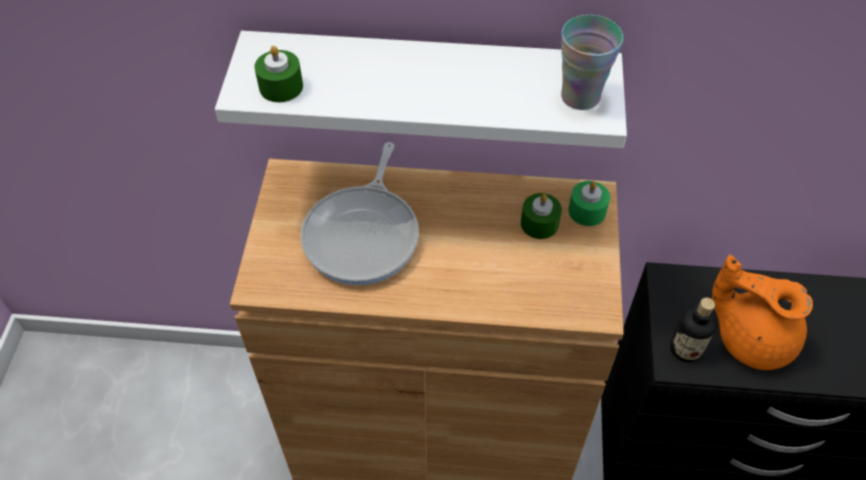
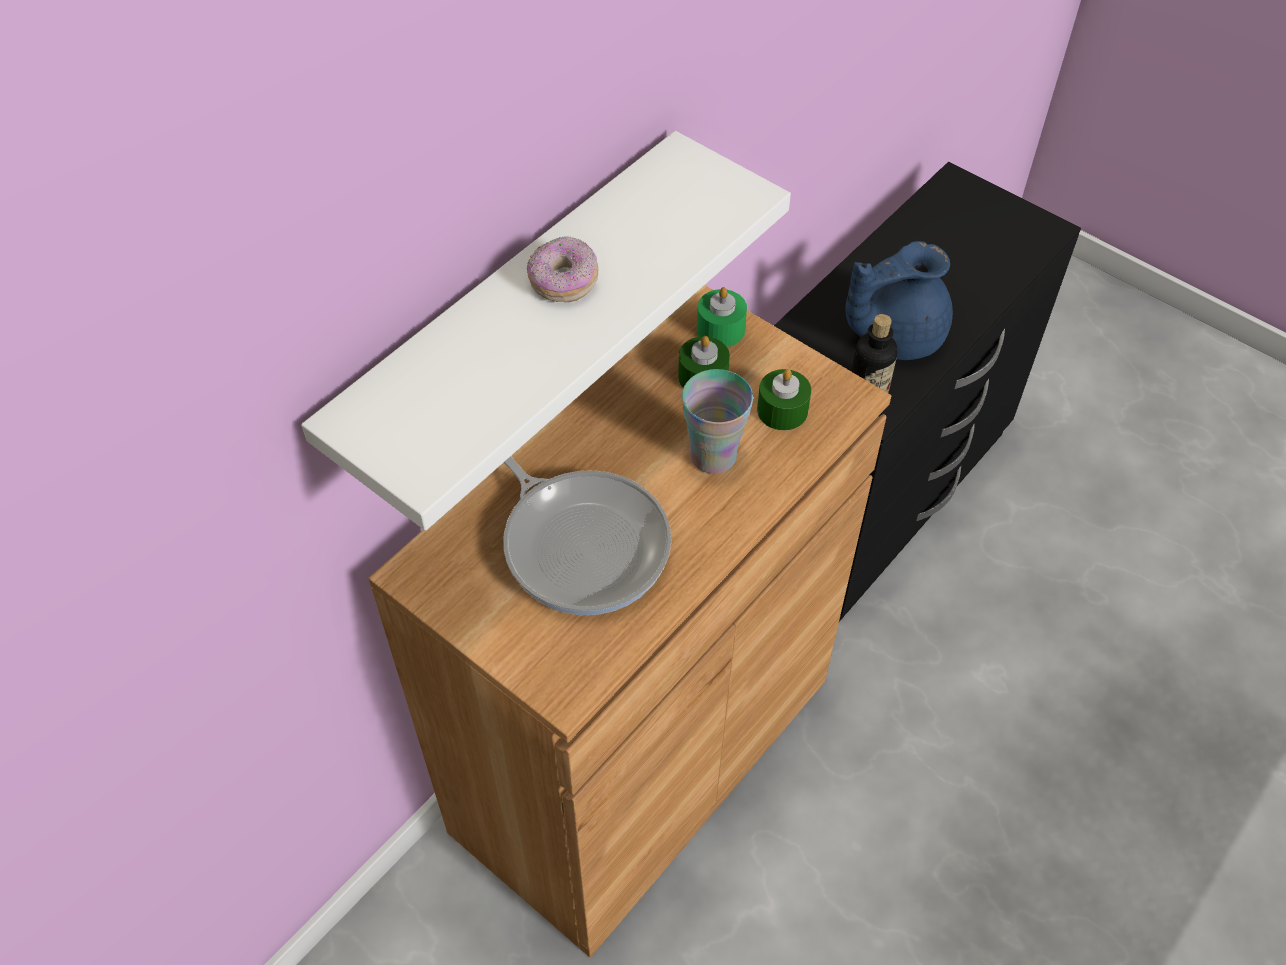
camera: 55 degrees left, 0 degrees up
(281, 86) = (449, 431): green candle -> green candle (782, 410)
(437, 72) = (563, 282): none -> donut
(580, 97) = (709, 194): cup -> cup (713, 456)
(751, 337) = (894, 335): orange teapot -> blue teapot

